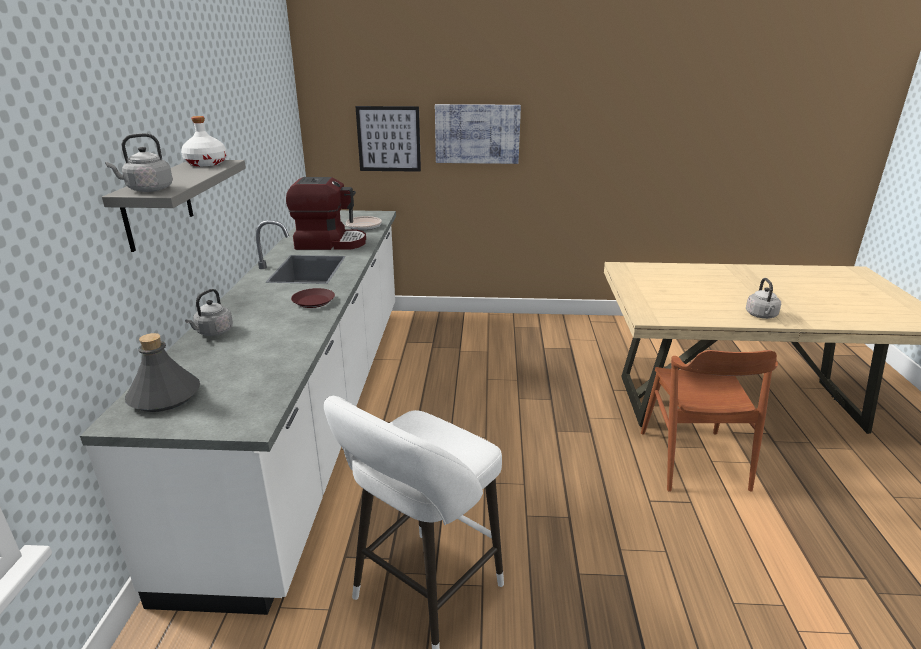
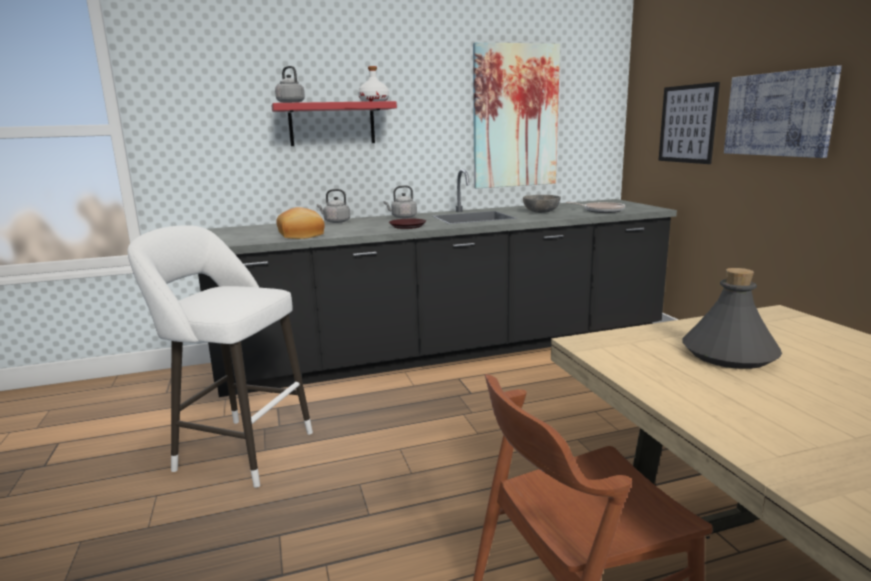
camera: 70 degrees right, 10 degrees down
(158, 204) = (332, 124): grey shelf -> red shelf
(164, 396) = (245, 229): grey bottle -> grey bottle (728, 354)
(260, 148) = (515, 117): none -> picture
(274, 359) = (302, 234): none -> bread
(315, 410) = (449, 349): white counter -> black counter
(330, 243) = (541, 212): coffee machine -> grey bowl
(761, 316) = (764, 435): grey kettle -> grey kettle (402, 217)

